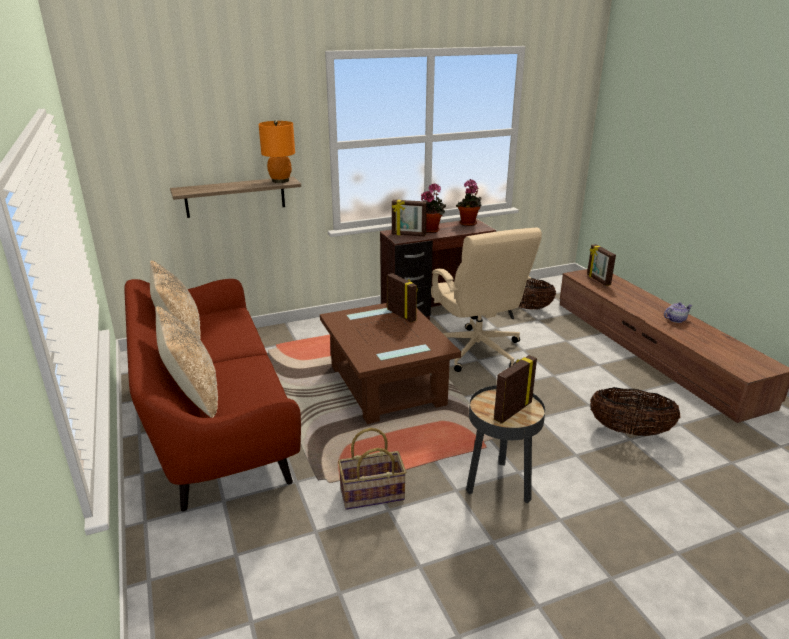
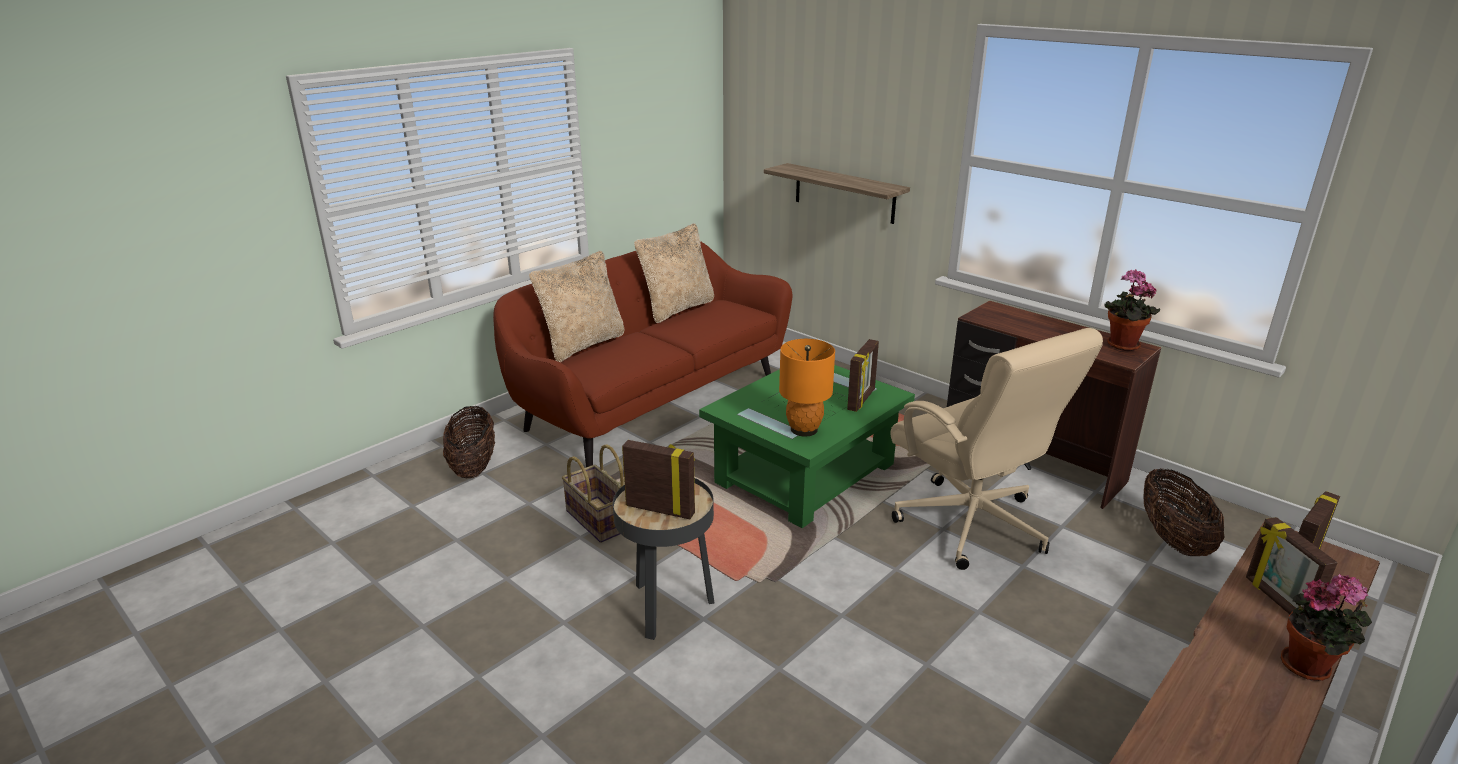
camera: 65 degrees right, 0 degrees up
(280, 180) = (881, 186): orange table lamp -> orange table lamp (804, 429)
(386, 385) = (805, 474): brown coffee table -> green coffee table
(408, 235) = (1003, 318): picture frame -> picture frame (1276, 600)
(431, 230) = (1049, 327): potted plant -> potted plant (1310, 667)
(477, 350) = (970, 522): beige office chair -> beige office chair turned 75 degrees counterclockwise
(629, 431) = (889, 723): basket -> basket (473, 466)
(675, 319) = (1253, 693): teapot -> none

